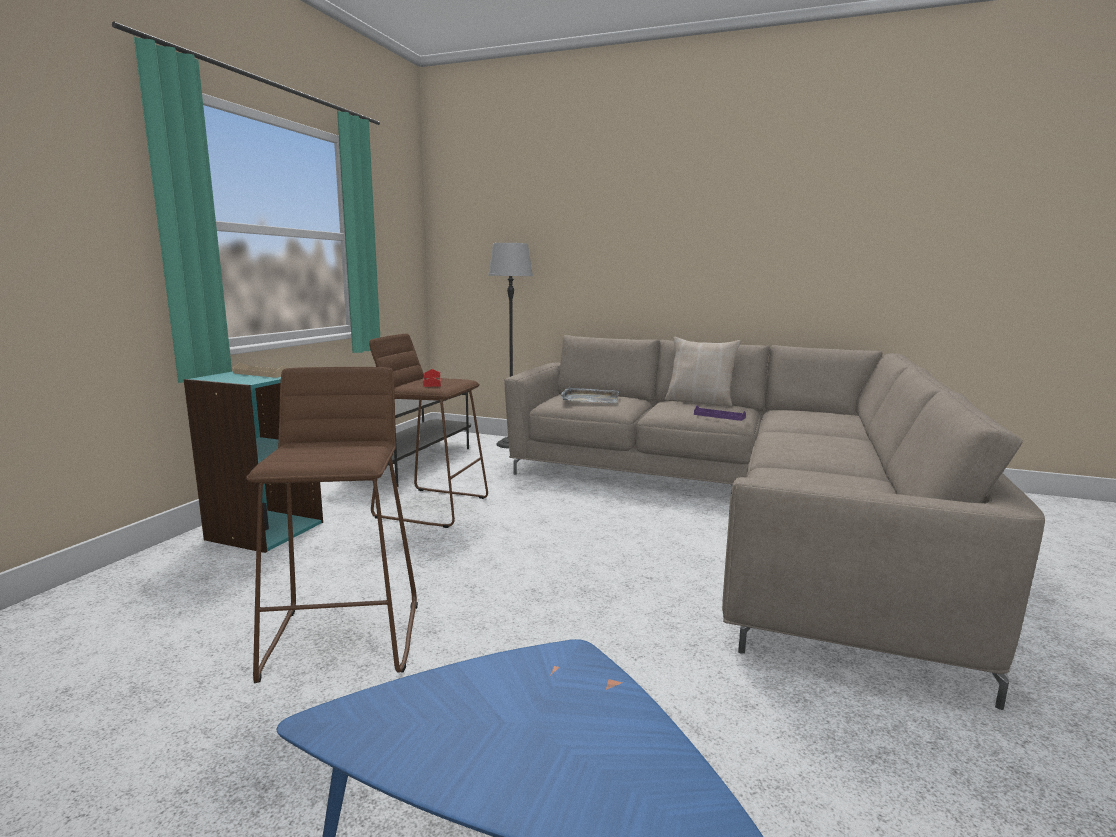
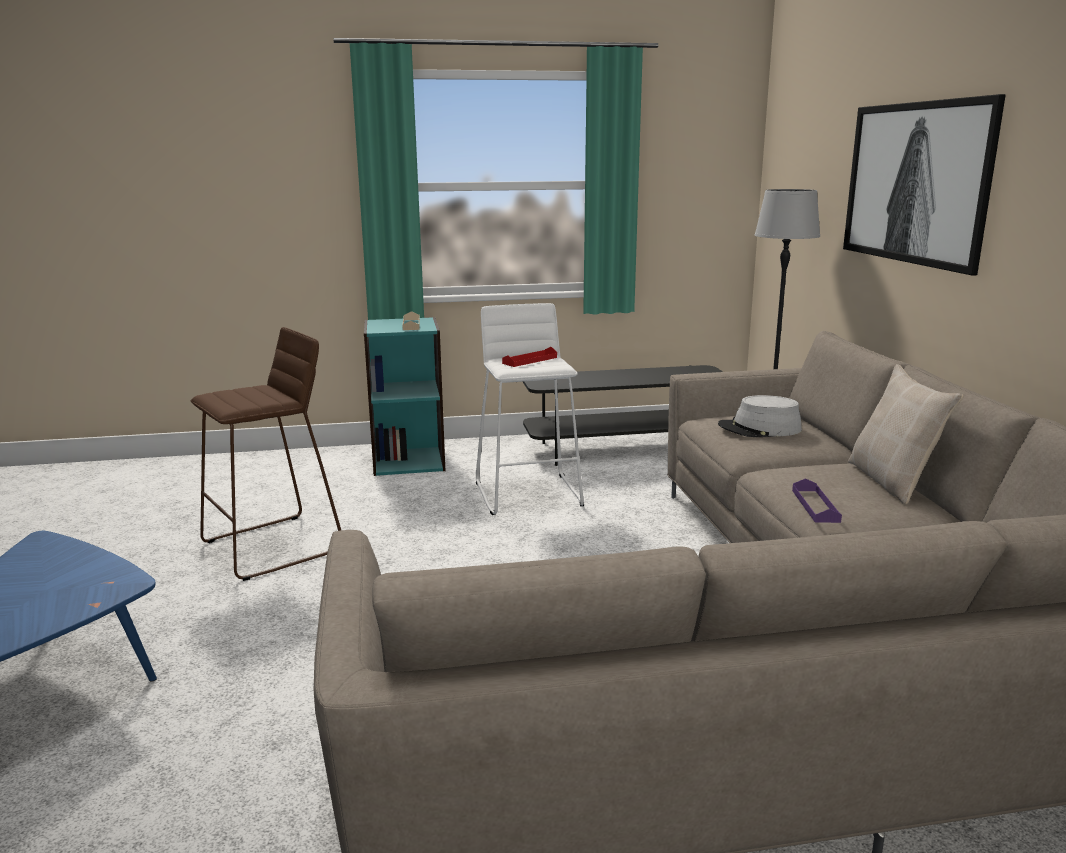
camera: 60 degrees right, 5 degrees up
(432, 507) = (529, 494): brown stool -> white stool
(589, 399) = (759, 429): grey tray -> grey hat
(615, 236) = (914, 183): none -> picture

